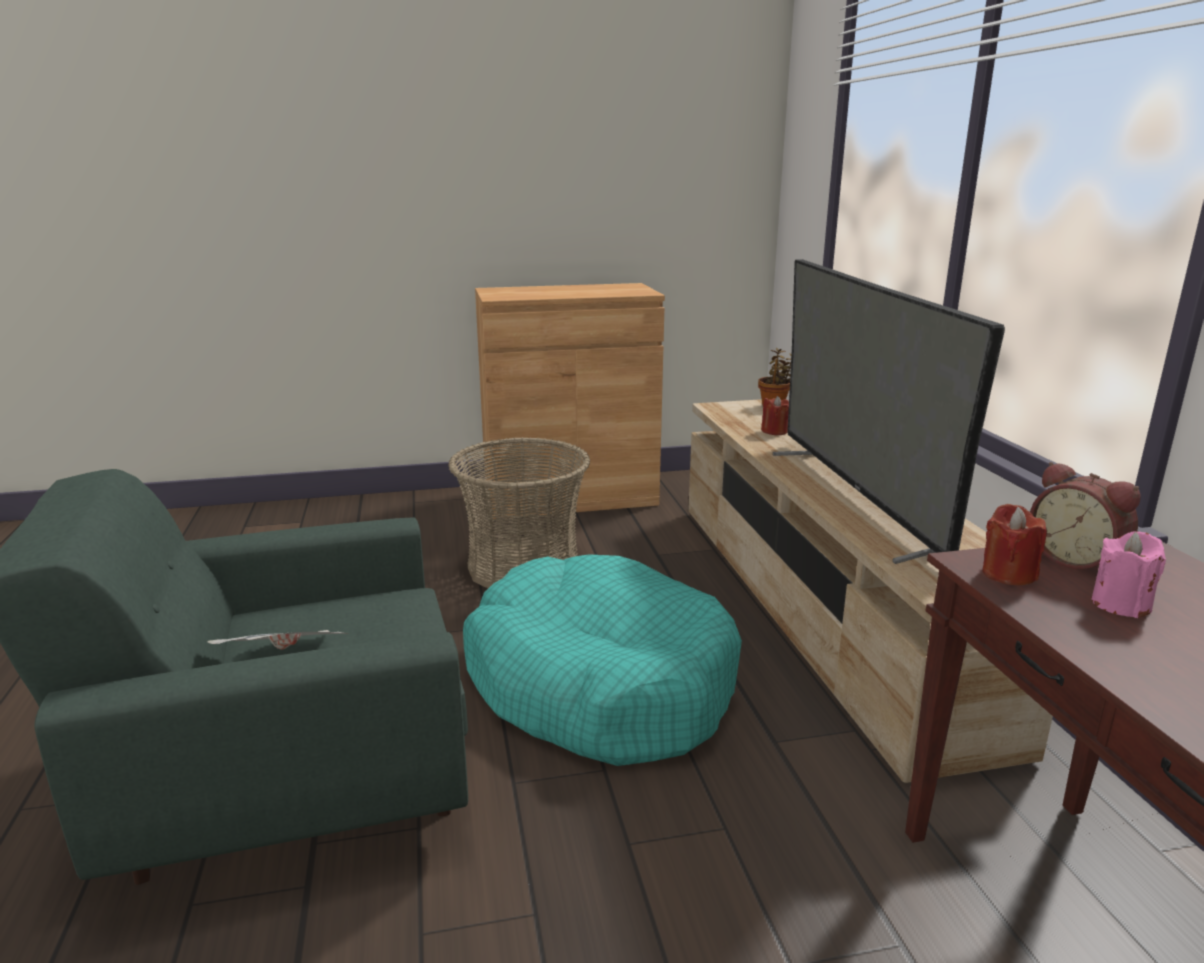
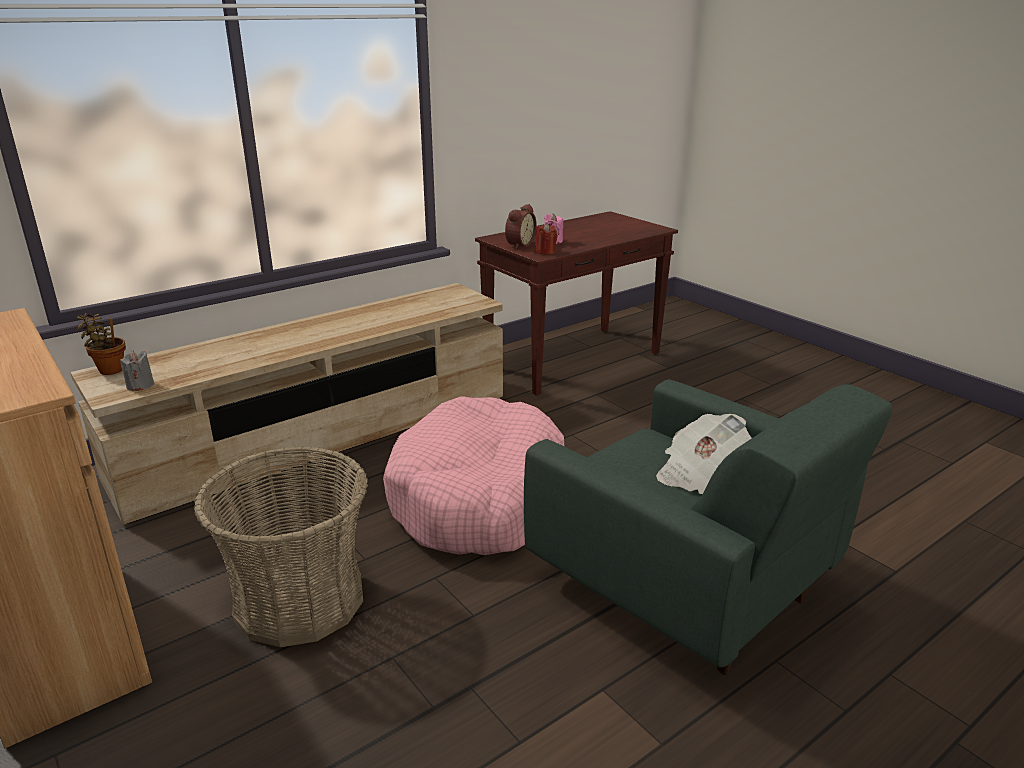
camera: 115 degrees left, 5 degrees up
(600, 683) = (479, 498): turquoise dog bed -> pink dog bed
(729, 413) = (140, 385): none -> grey candle
(774, 431) = (205, 360): red candle -> none
(855, 497) = (361, 324): television -> none

